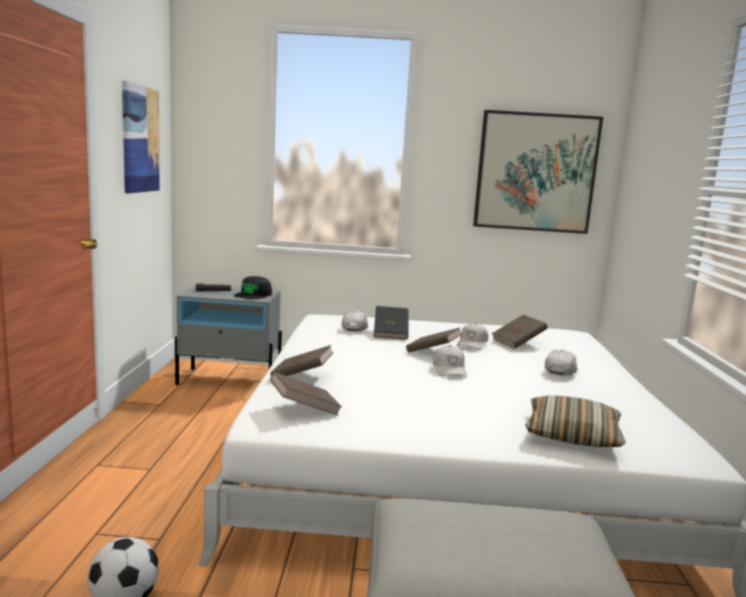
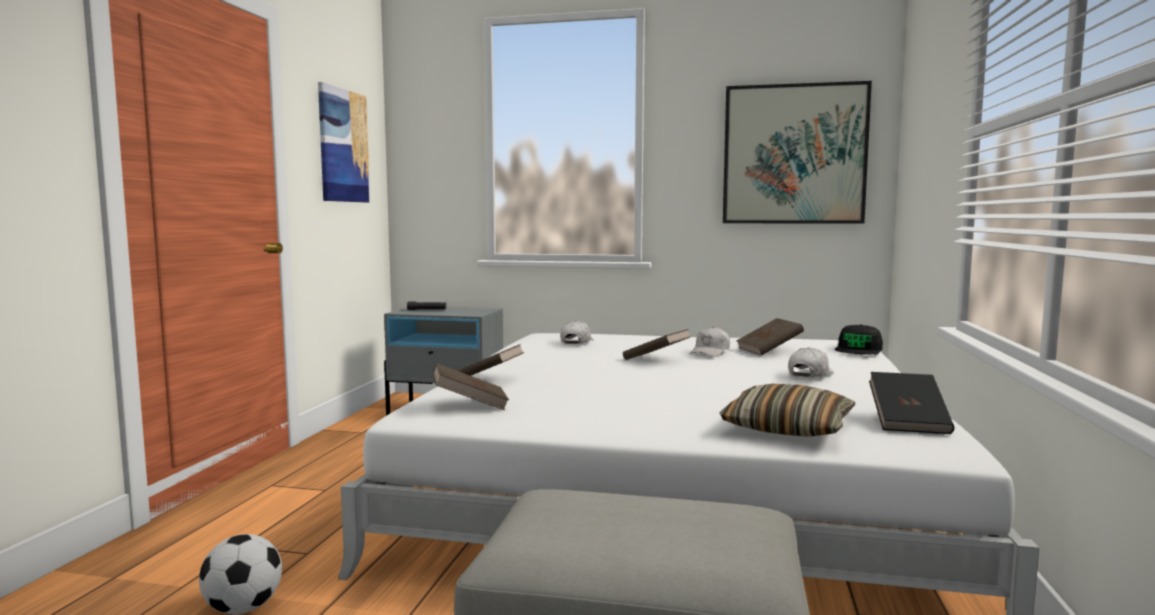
camera: 10 degrees right, 5 degrees down
(253, 294) = (469, 311): black cap -> black cap (858, 349)
(390, 333) = (616, 345): black book -> black book (908, 422)
(449, 369) = (666, 373): white cap -> none

